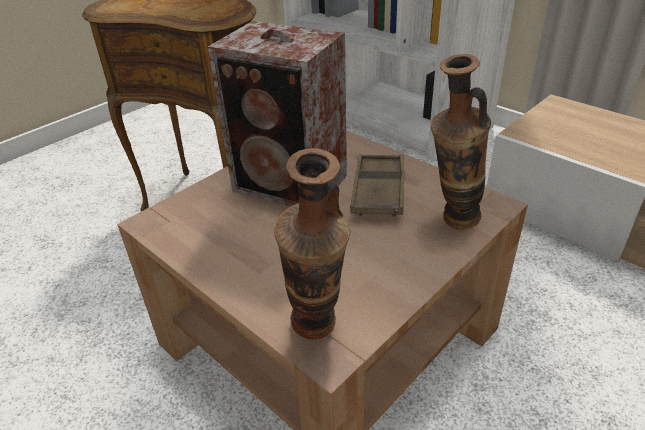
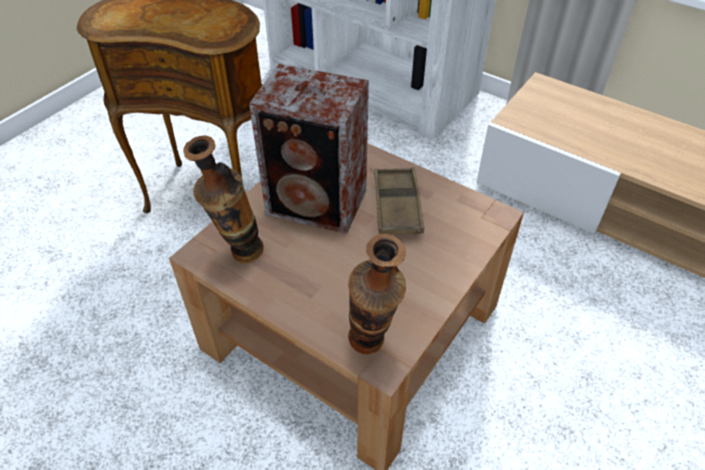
camera: 10 degrees left, 10 degrees up
(451, 223) = (463, 236): vase -> vase (238, 257)

